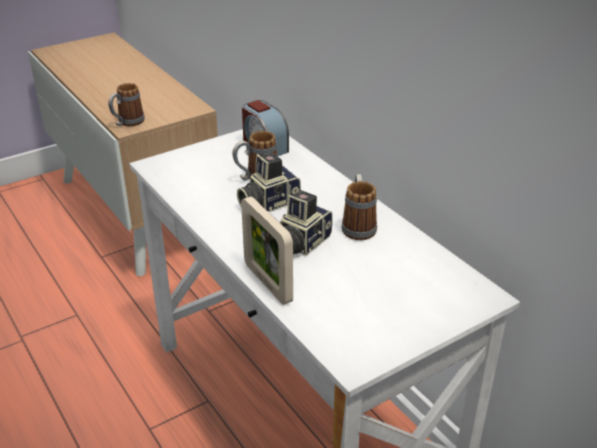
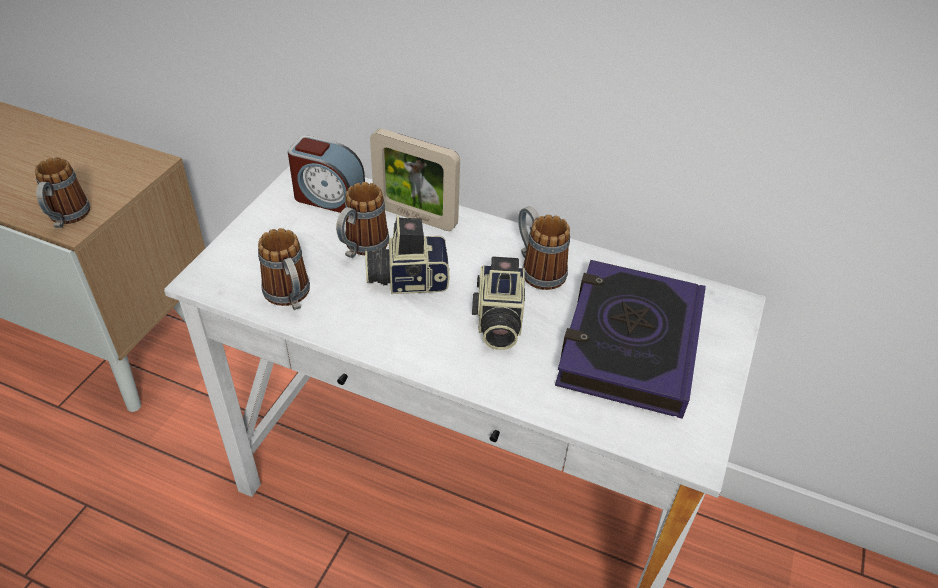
camera: 35 degrees left, 10 degrees up
(189, 189) = (290, 298): none -> mug
(267, 202) = (407, 278): camera -> camera turned 60 degrees clockwise
(267, 283) = (512, 393): picture frame -> picture frame (415, 217)
(376, 288) = (629, 344): none -> book

